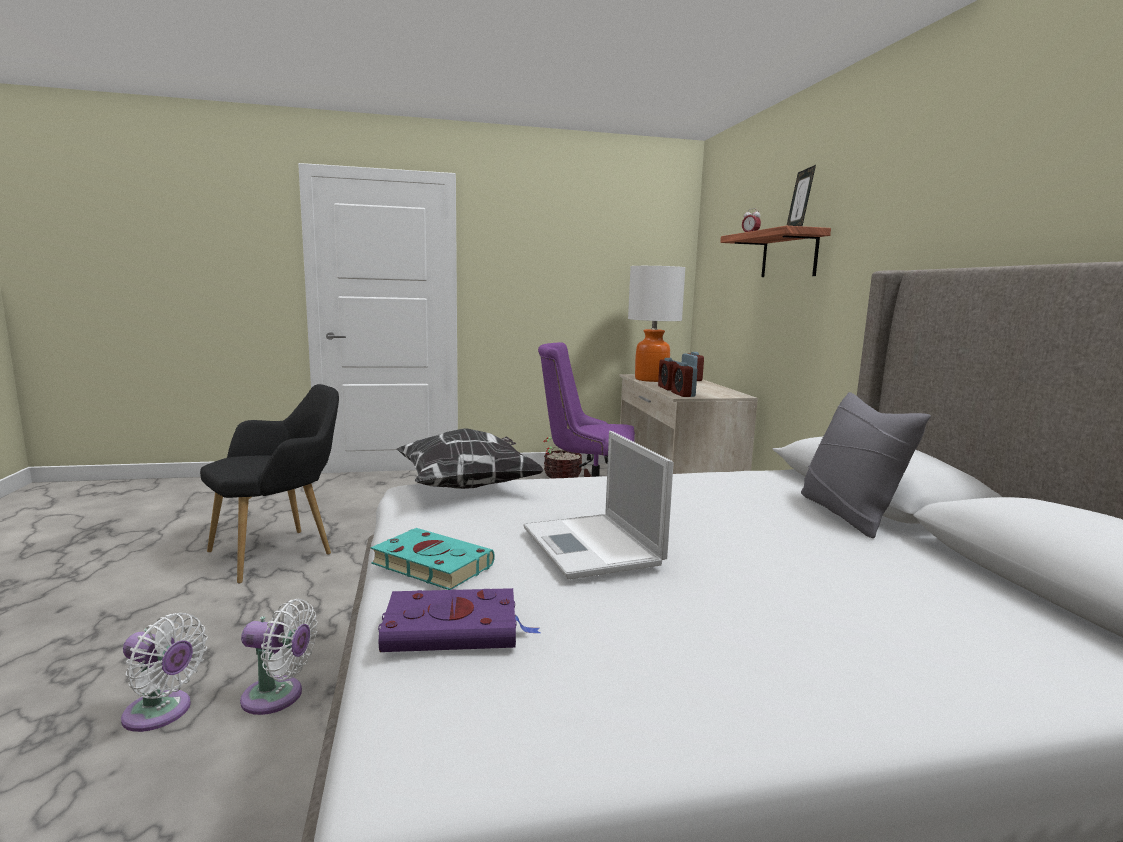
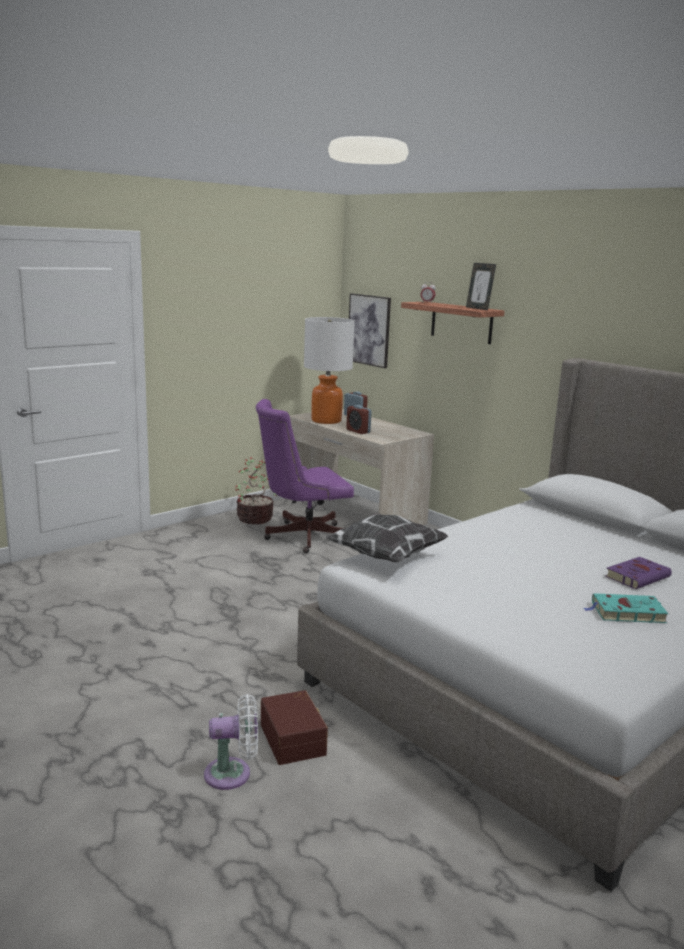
camera: 30 degrees left, 5 degrees up
(278, 697) = (294, 739): white fan -> brown storage box
(279, 552) = (115, 645): black armchair -> none
(429, 564) = (465, 611): turquoise book -> turquoise book (625, 612)
(455, 629) = (539, 638): purple book -> purple book (638, 576)
(592, 547) = (524, 580): laptop -> none
(683, 394) = (381, 438): alarm clock -> none
(713, 283) = (369, 330): none -> picture
(849, 514) = (598, 529): grey pillow -> none

